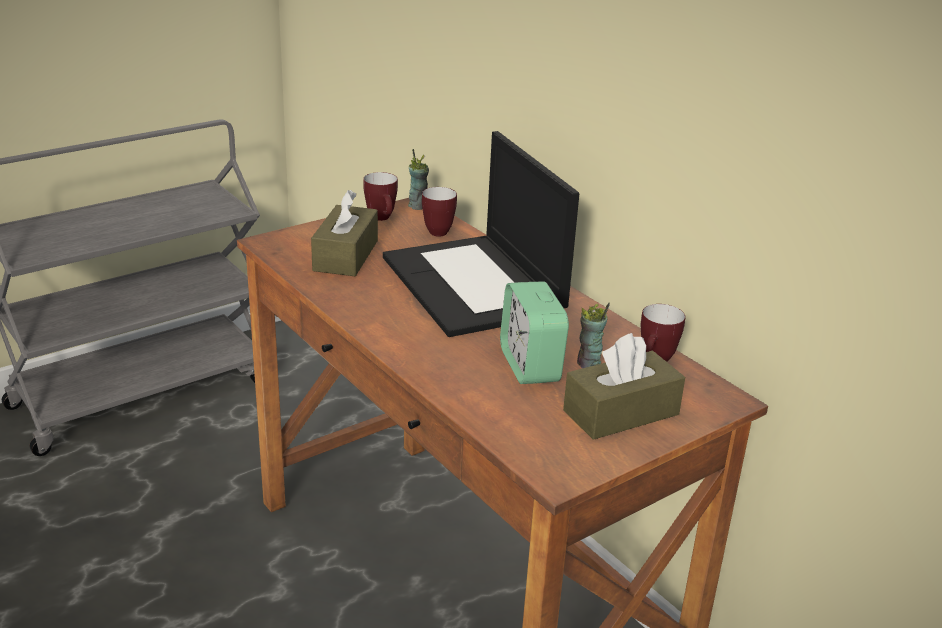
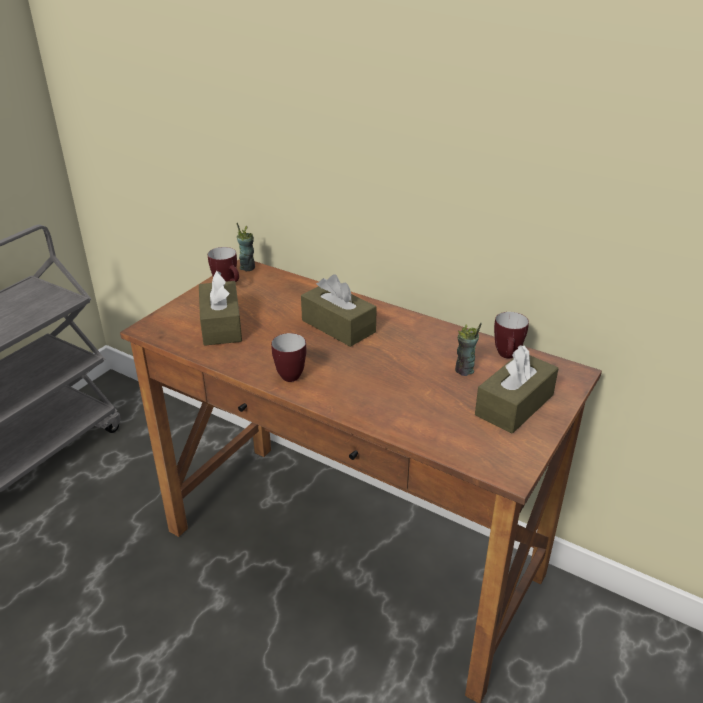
camera: 20 degrees left, 5 degrees up
(439, 231) = (279, 285): mug -> mug (290, 374)
(475, 285) = (338, 326): laptop -> brown tissue box
(530, 366) = (425, 384): alarm clock -> none

